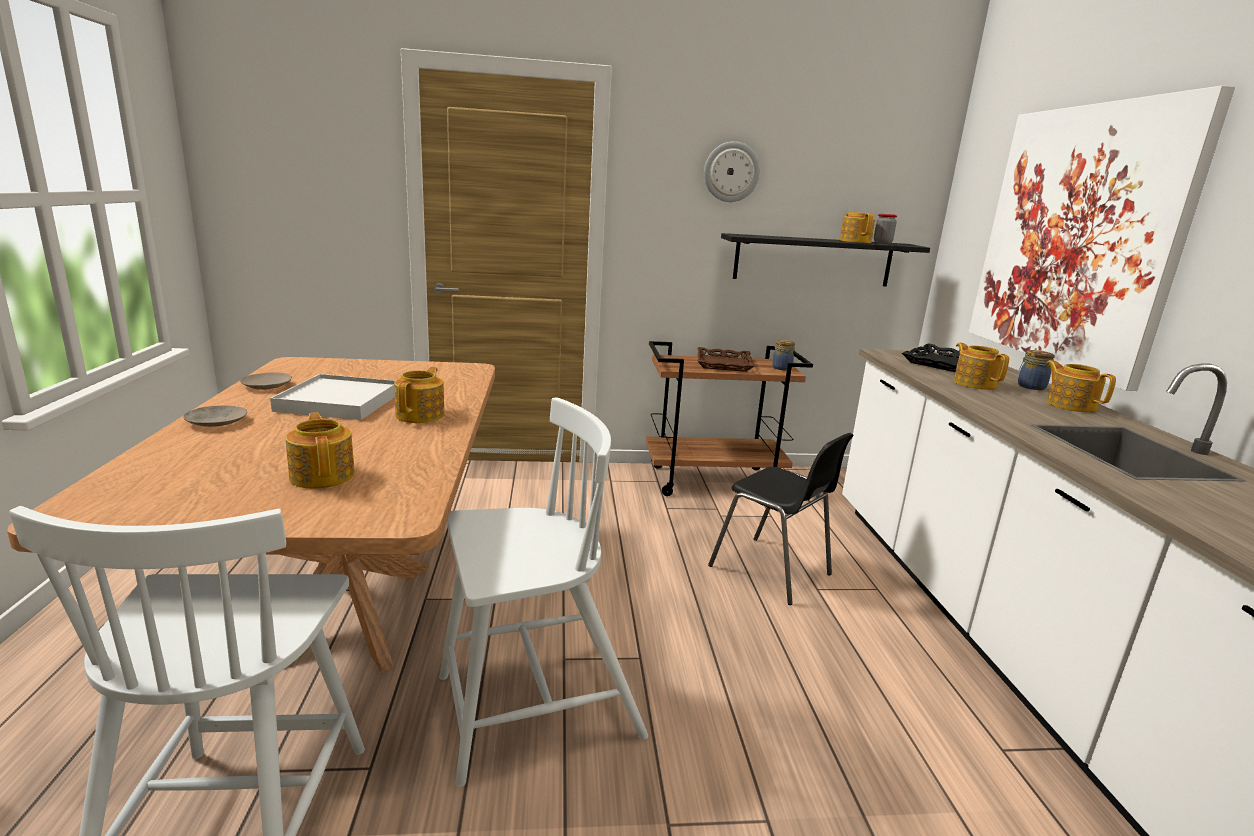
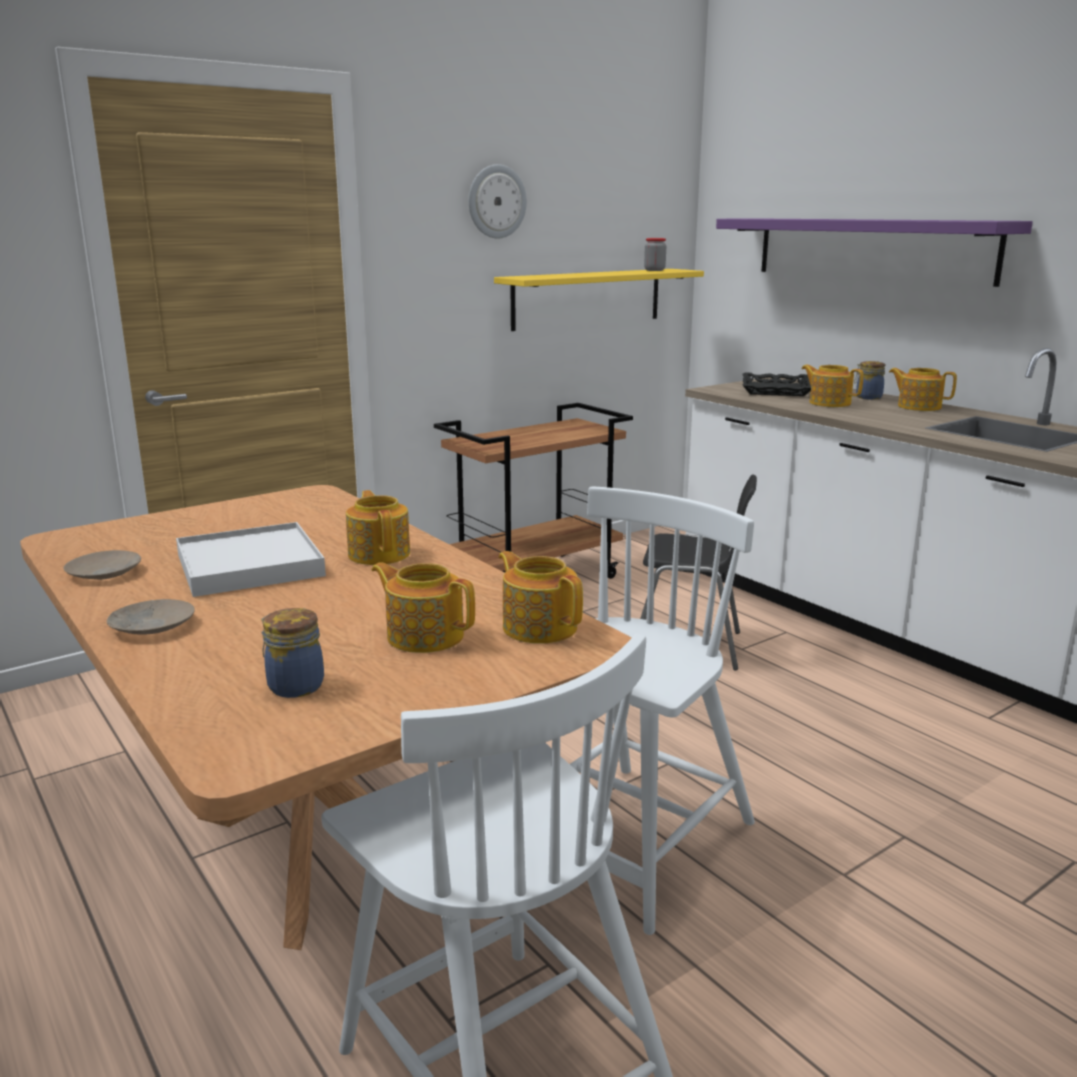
camera: 30 degrees left, 0 degrees up
(723, 364) = (531, 435): brown tray -> none
(781, 368) = (591, 427): jar -> jar (293, 686)
(813, 260) = (587, 298): black shelf -> yellow shelf
(855, 241) = (632, 271): teapot -> teapot (539, 627)
(1076, 238) = (871, 249): picture -> purple shelf

